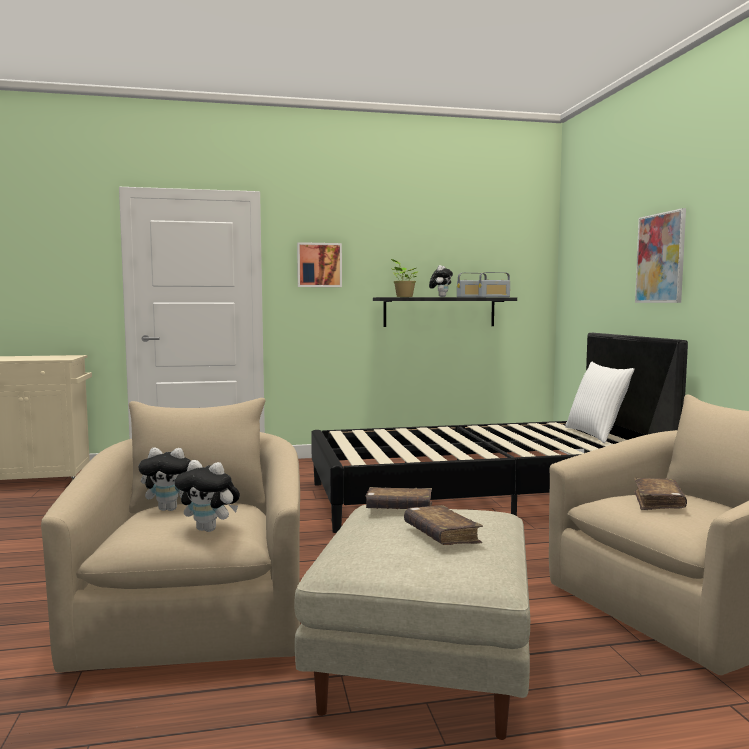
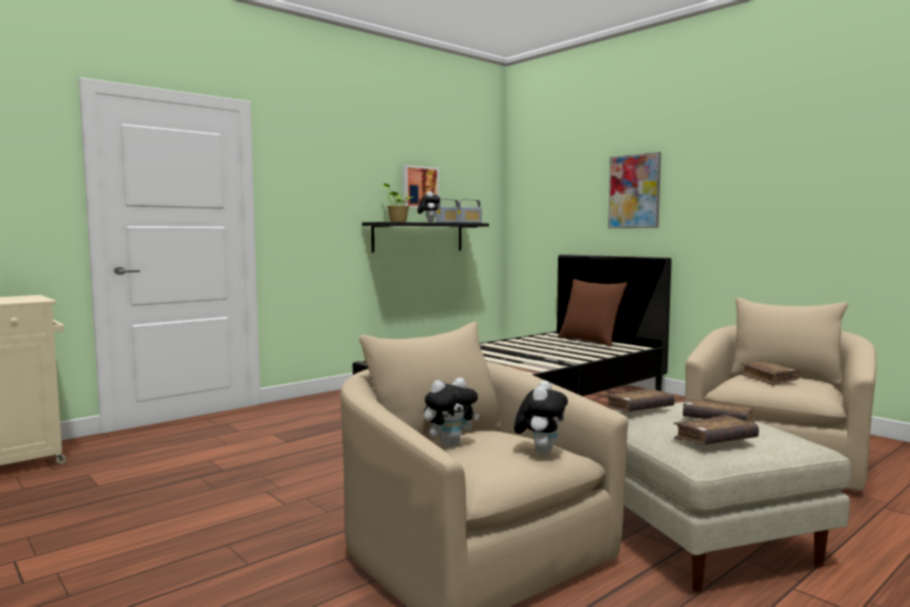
camera: 30 degrees left, 0 degrees up
(210, 529) = (540, 452): plush toy -> plush toy turned 60 degrees counterclockwise
(319, 265) = (311, 187): picture -> picture (419, 187)
(379, 553) = (715, 441): none -> brown book
(596, 434) = (590, 341): white pillow -> brown pillow

